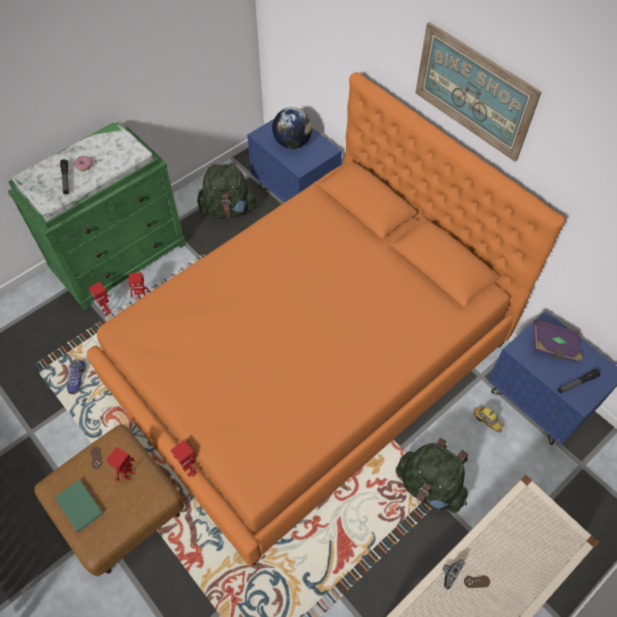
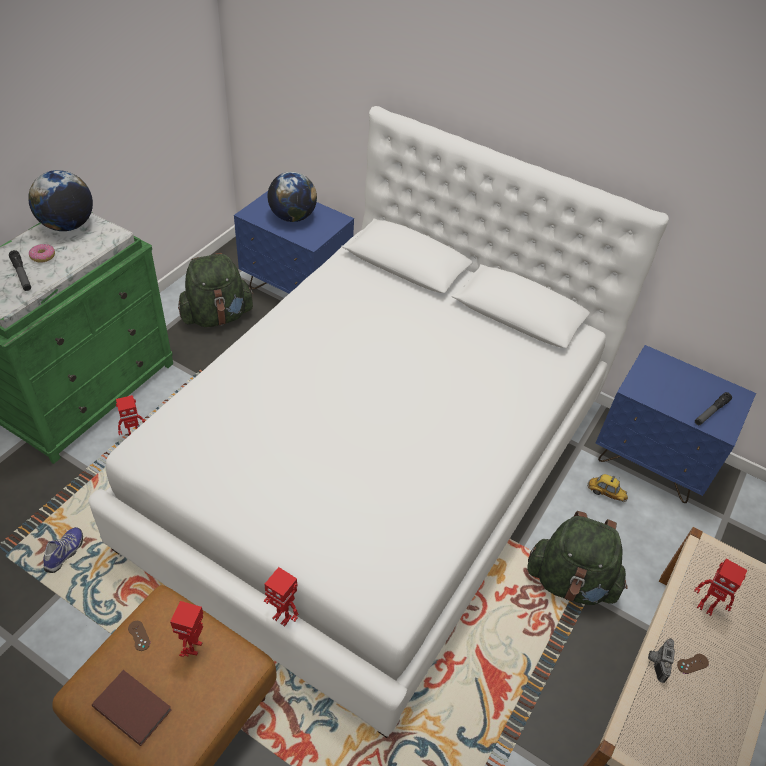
camera: 20 degrees left, 10 degrees down
(77, 379) = (65, 553): shoe -> shoe turned 150 degrees counterclockwise
(80, 505) = (133, 706): green book -> brown book
(107, 140) = (67, 225): none -> globe
(107, 311) = (87, 459): toy robot -> toy robot (706, 606)
(309, 363) = (376, 471): orange bed -> white bed
(473, 91) = (534, 92): picture -> none
(553, 347) = (670, 380): purple book -> none

